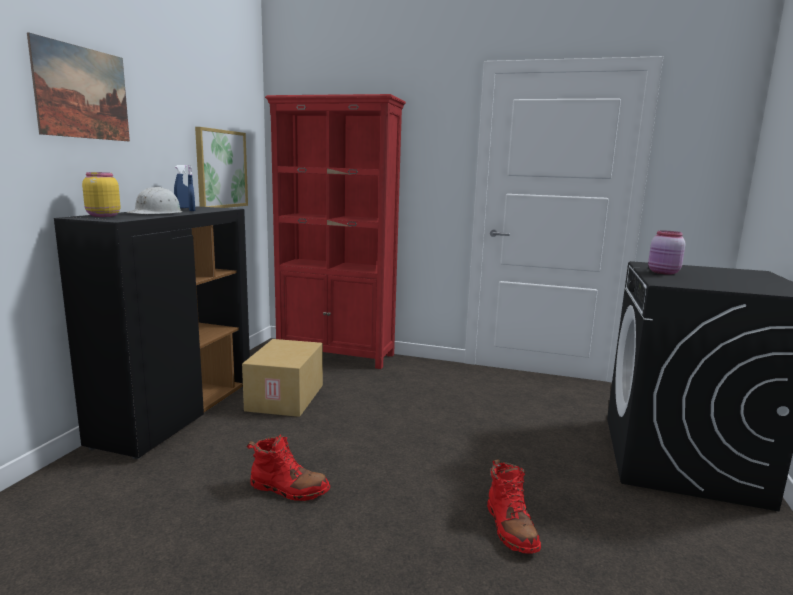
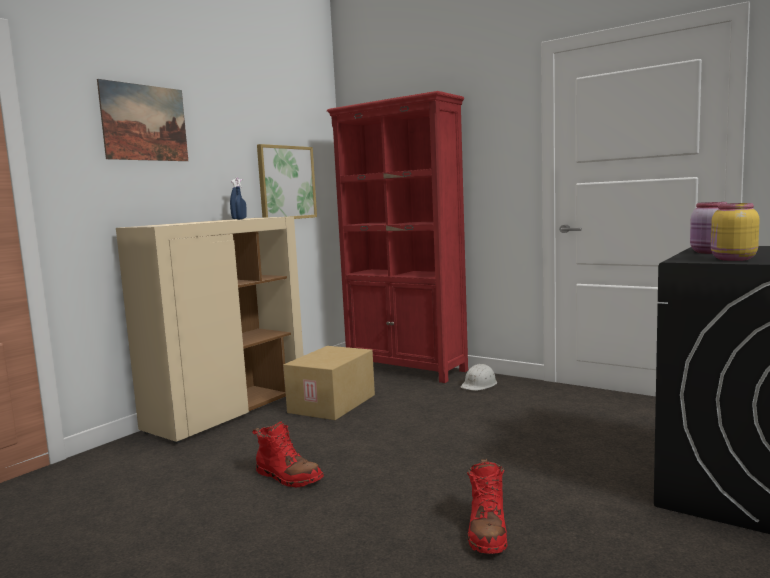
camera: 20 degrees right, 5 degrees down
(102, 216) = (155, 225): yellow jar -> yellow jar (732, 259)
(156, 213) = (204, 221): white hard hat -> white hard hat (479, 384)
(177, 413) = (229, 411): black cabinet -> beige cabinet

